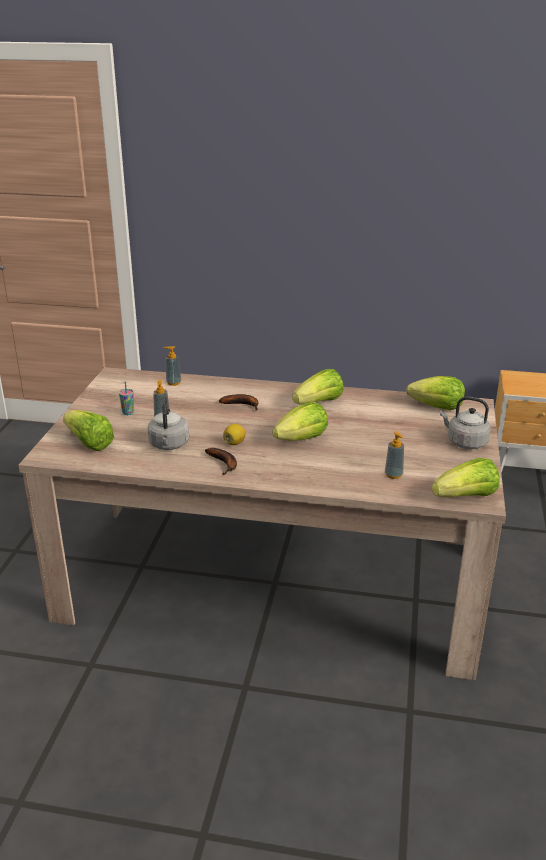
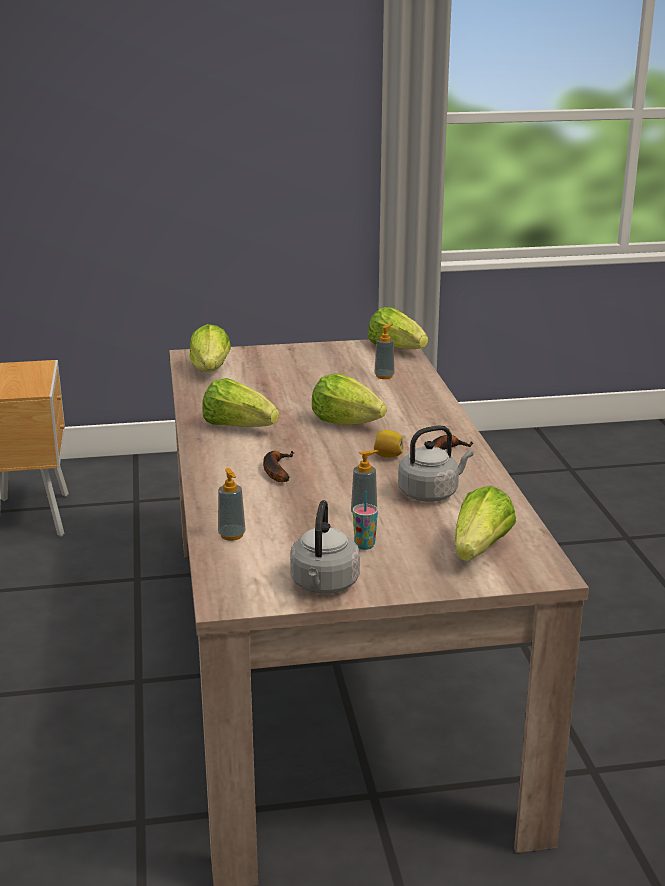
camera: 110 degrees left, 5 degrees down
(464, 442) = (288, 355): grey kettle -> grey kettle (324, 585)

